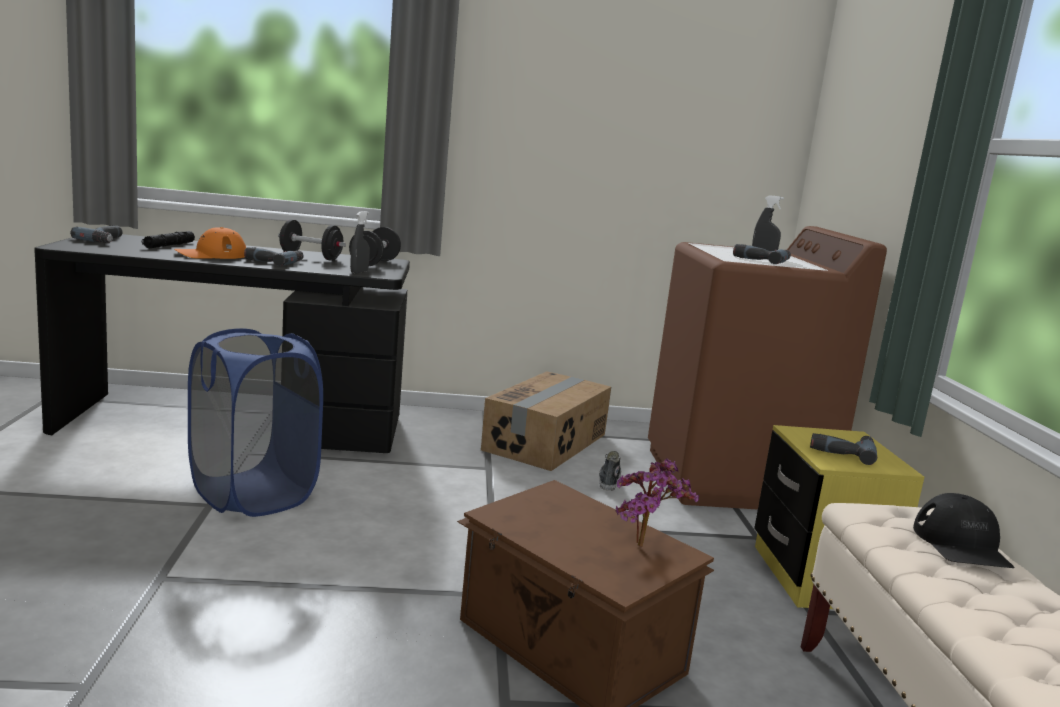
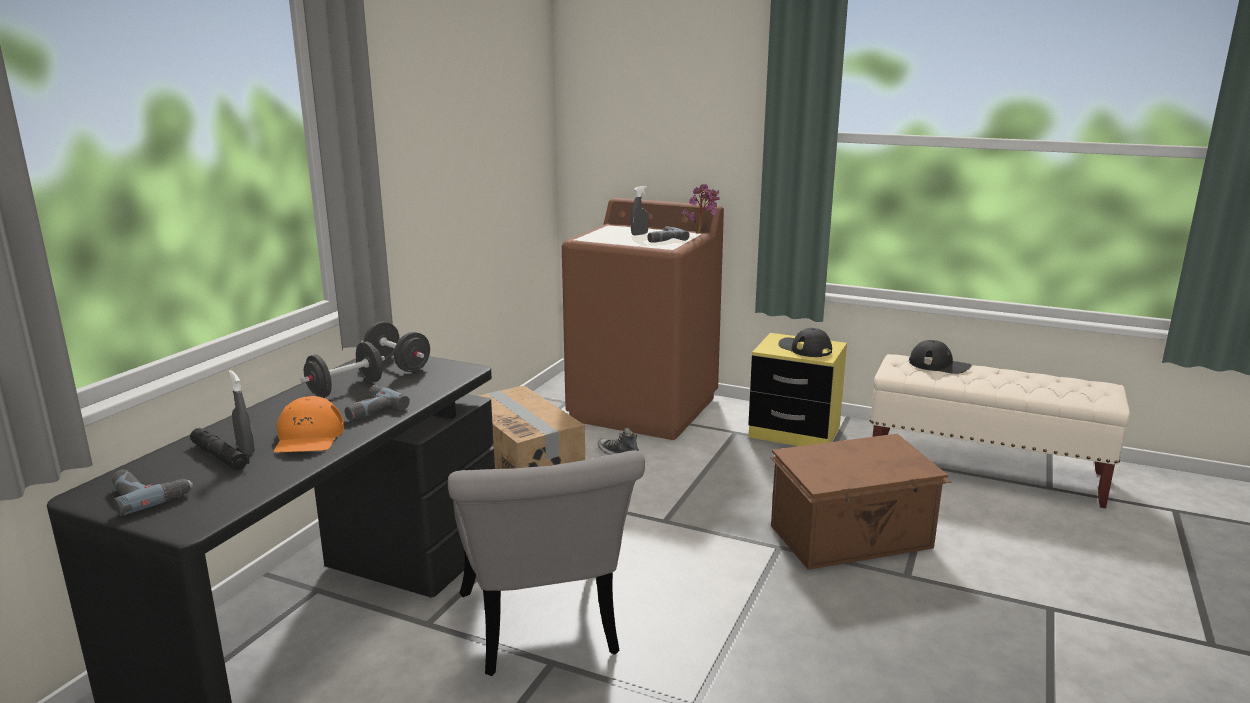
camera: 60 degrees left, 5 degrees up
(252, 494) = (542, 633): blue laundry basket -> grey chair
(359, 272) = (450, 378): grey spray bottle -> grey spray bottle (245, 449)
(645, 548) = (883, 449): potted plant -> potted plant (701, 233)
(842, 451) = (805, 348): power drill -> black cap

